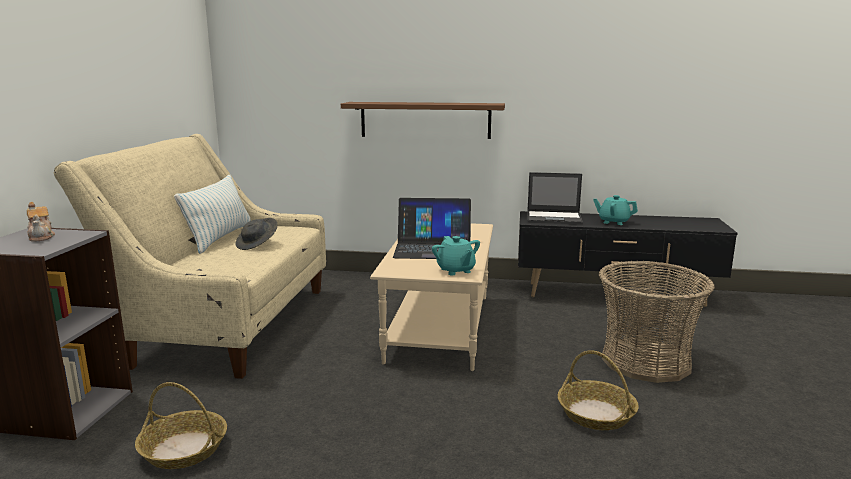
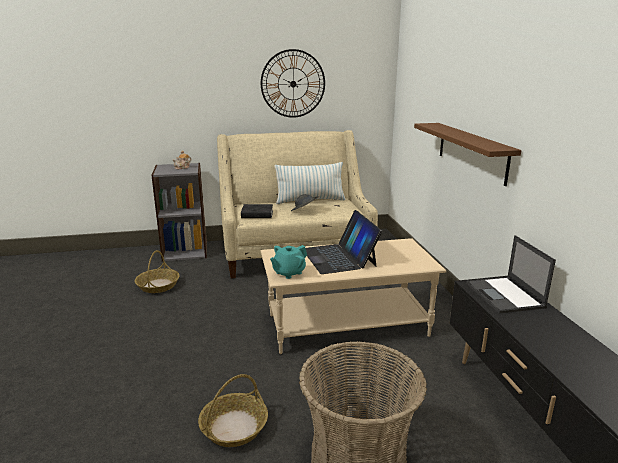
camera: 70 degrees right, 5 degrees up
(126, 67) = (293, 84): none -> wall clock
(227, 267) = (257, 214): none -> black book
(613, 222) = (541, 333): turquoise teapot -> none

